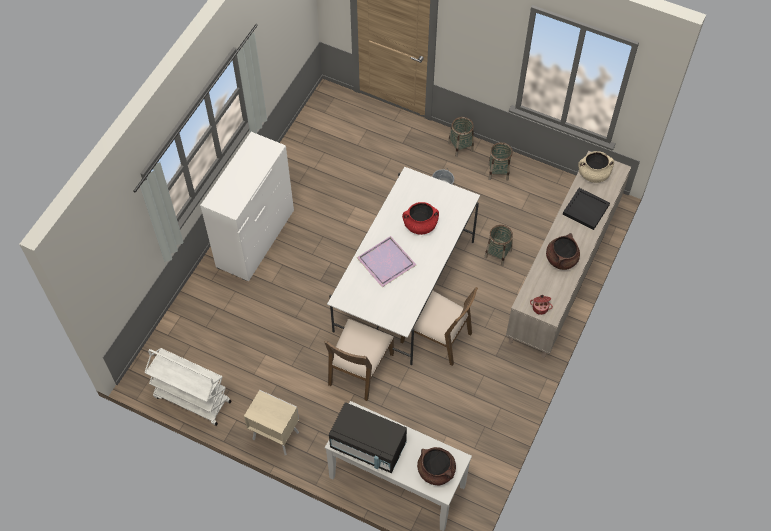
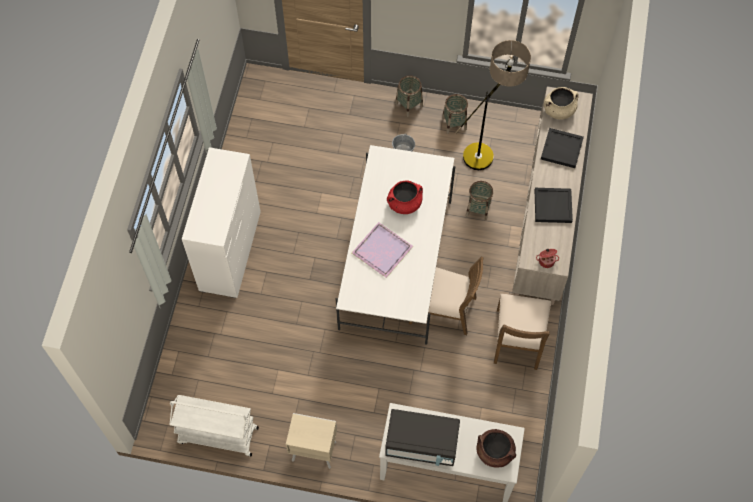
camera: 15 degrees left, 5 degrees up
(359, 369) = (376, 361): brown chair -> brown chair (518, 339)
(523, 203) = (487, 150): none -> floor lamp
(561, 259) = (552, 206): brown cooking pot -> black tray

